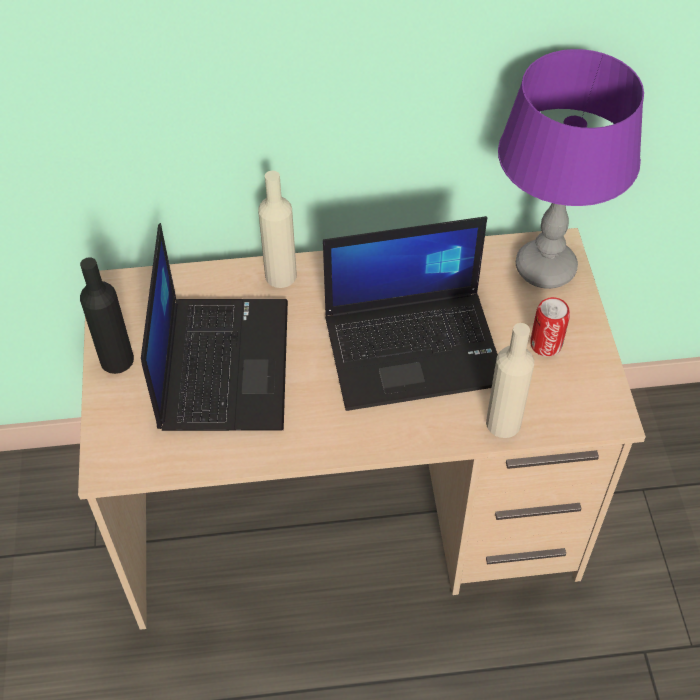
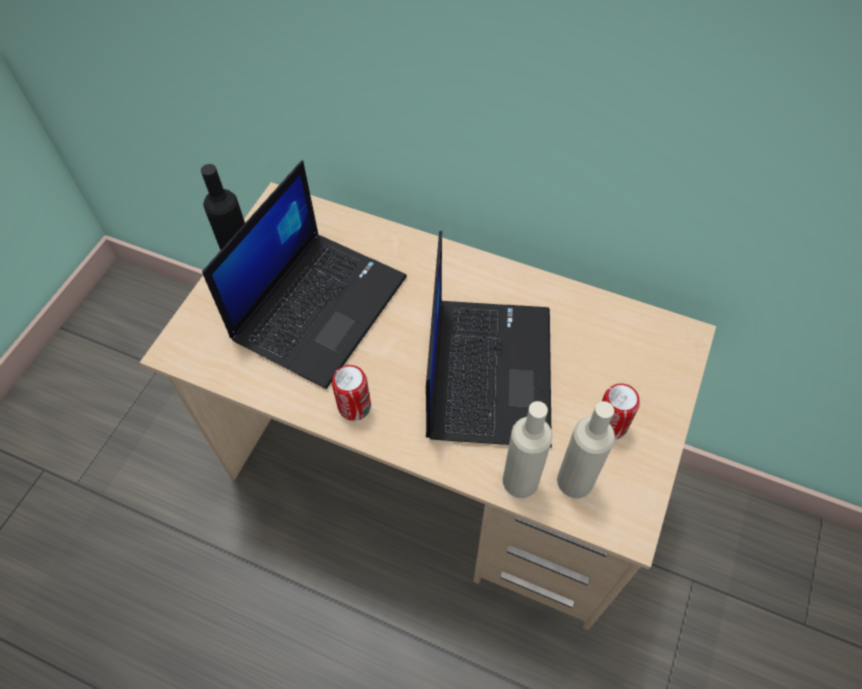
camera: 30 degrees right, 5 degrees up
(280, 275) = (417, 252): beige bottle -> beige bottle (575, 481)
(319, 433) = (354, 407): none -> can
(415, 348) = (487, 370): laptop -> laptop turned 105 degrees counterclockwise
(545, 268) = (657, 351): purple table lamp -> none

